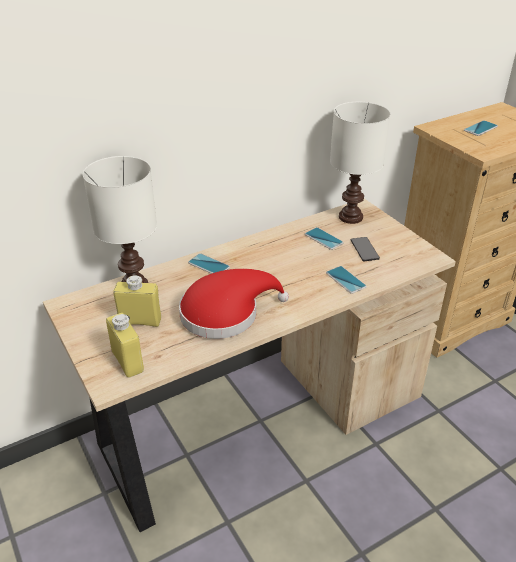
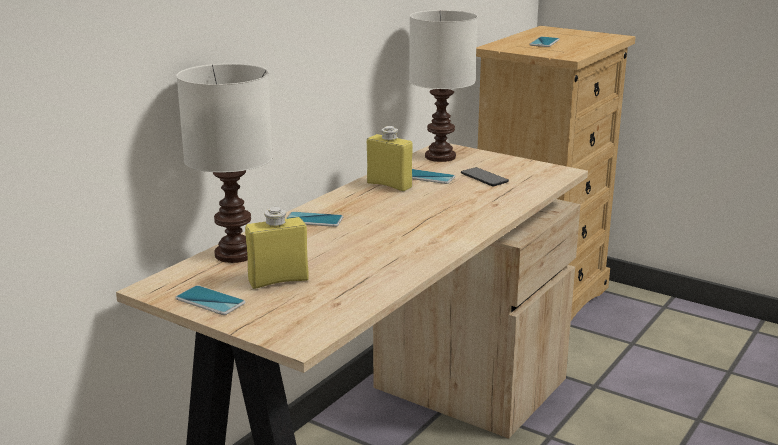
camera: 25 degrees left, 15 degrees down
(127, 361) = (302, 316): yellow bottle -> yellow bottle (389, 185)
(225, 313) = (381, 253): red hat -> none
(345, 280) = (490, 203): phone -> phone (210, 301)

